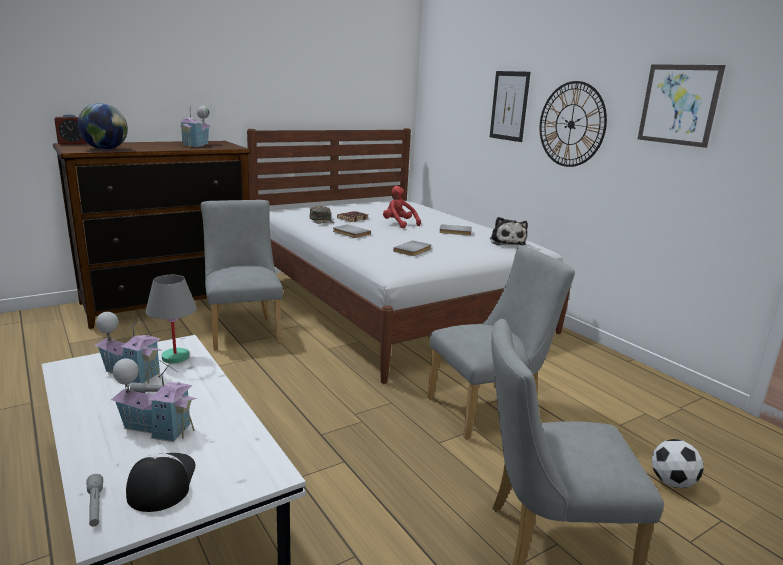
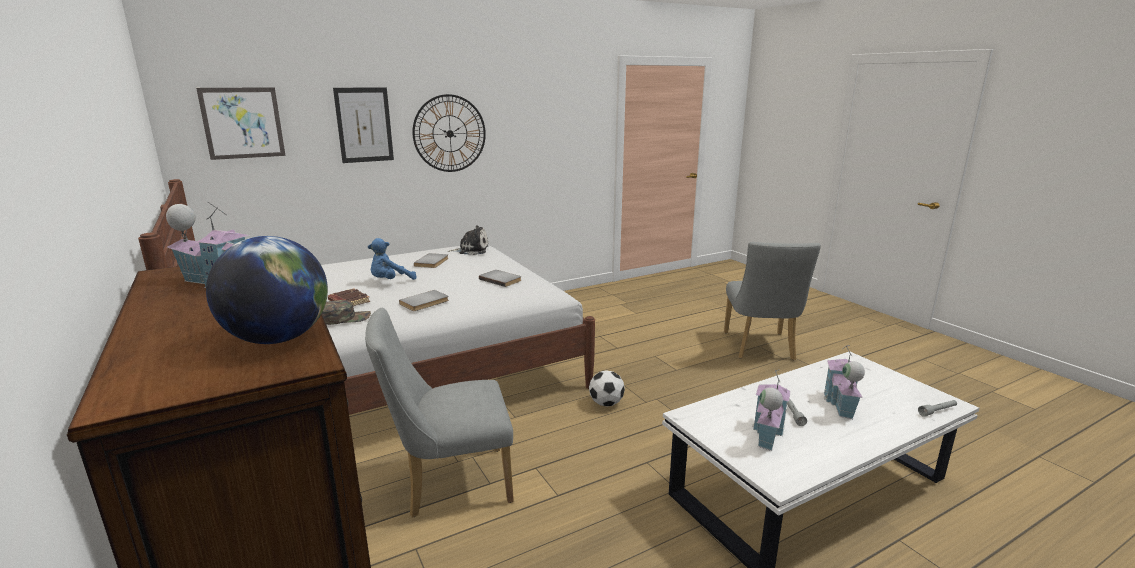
camera: 85 degrees left, 0 degrees up
(72, 143) = (117, 395): alarm clock -> none
(161, 482) = (894, 393): cap -> none
(175, 357) = (721, 415): grey table lamp -> none
(399, 224) = (390, 281): red plush toy -> blue plush toy
(489, 409) = (625, 348): grey chair -> none
(672, 482) = (691, 311): football -> football (606, 403)
(678, 104) = (538, 107): picture -> picture (242, 123)

